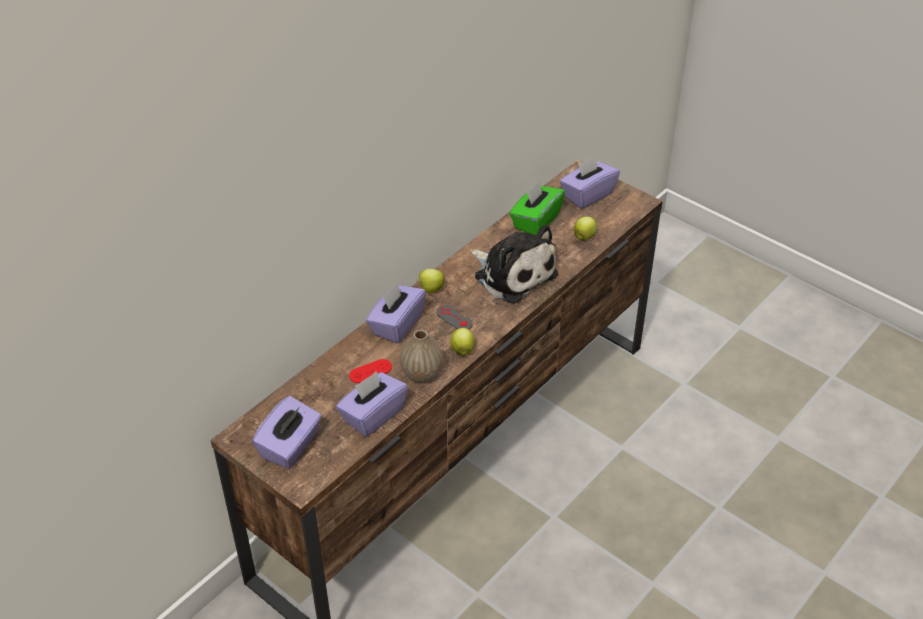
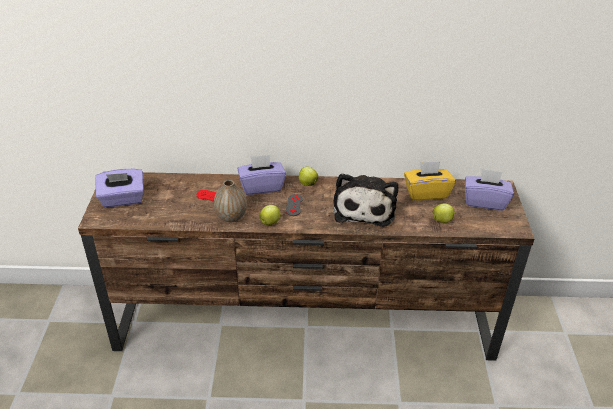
camera: 50 degrees right, 5 degrees down
(372, 415) = (177, 216): purple tissue box -> none
(536, 221) = (426, 193): green tissue box -> yellow tissue box

